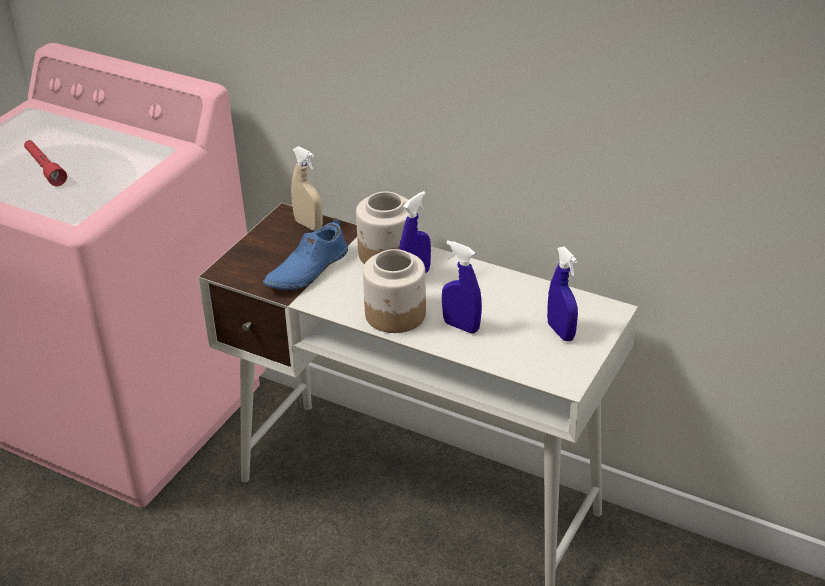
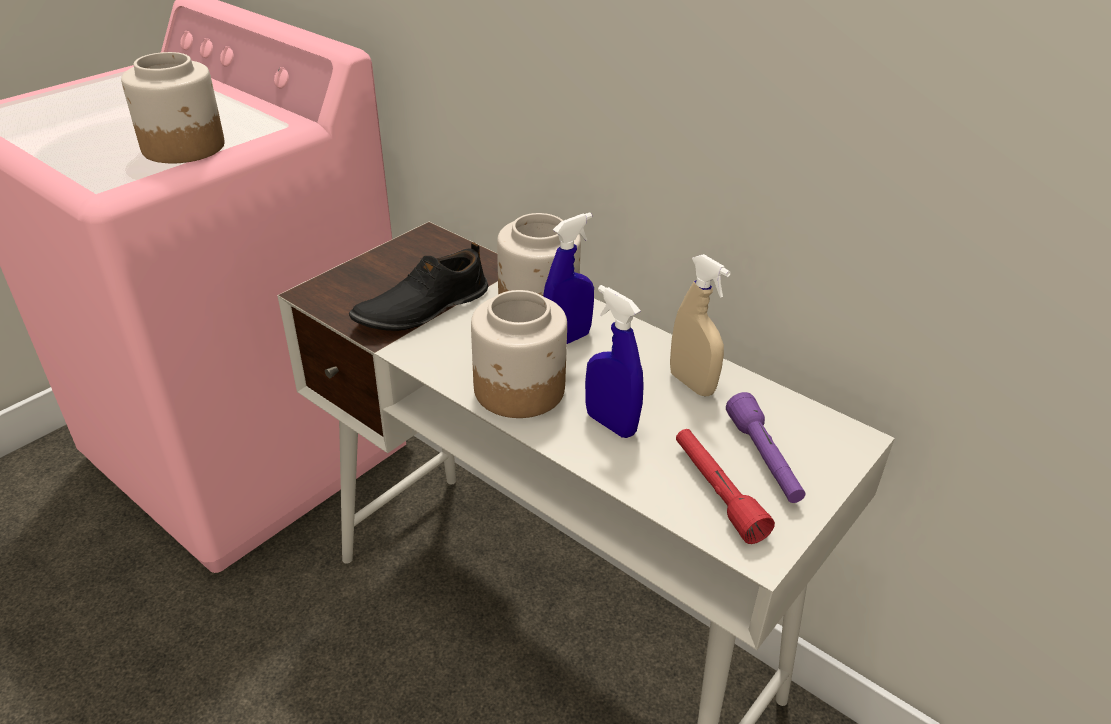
camera: 10 degrees right, 0 degrees up
(45, 169) = (114, 126): red flashlight -> red flashlight (716, 492)
(111, 179) = (184, 147): none -> jar
(306, 270) = (422, 308): blue shoe -> black shoe
(308, 225) = (450, 252): beige spray bottle -> beige spray bottle (691, 384)
(560, 332) = (764, 459): blue spray bottle -> purple flashlight

